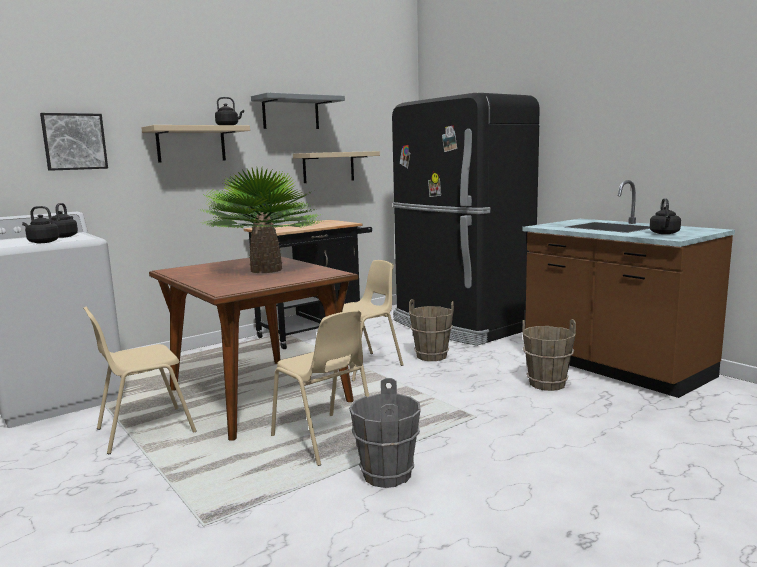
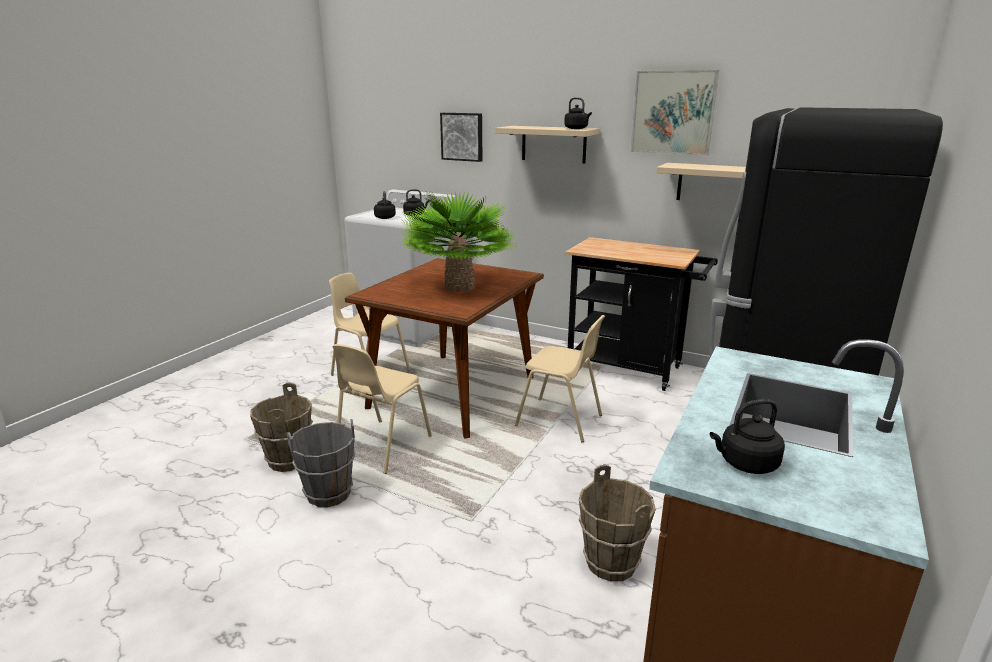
camera: 65 degrees right, 10 degrees up
(290, 113) = (673, 112): grey shelf -> picture
(431, 356) = (629, 454): brown bucket -> brown bucket (288, 460)

